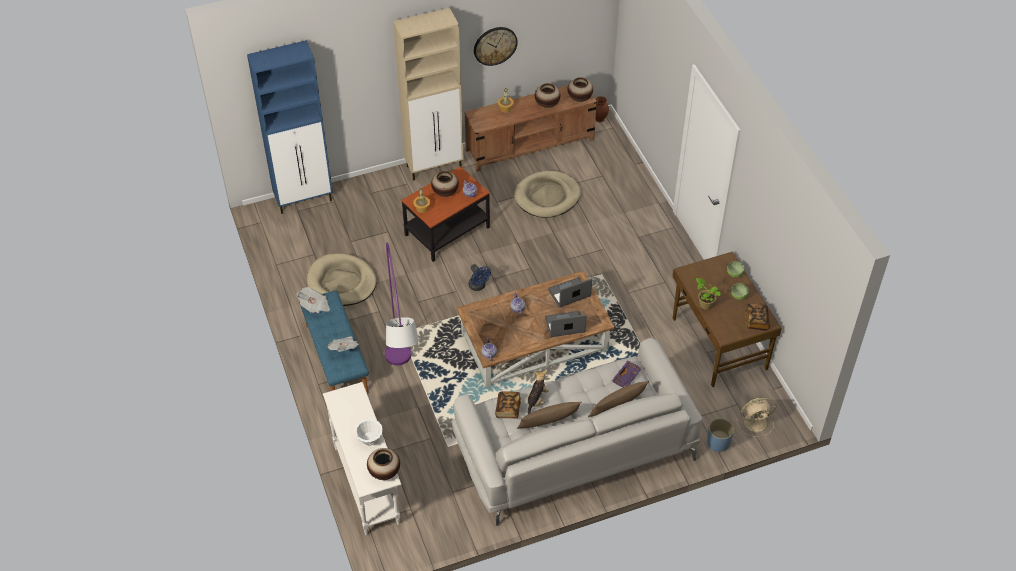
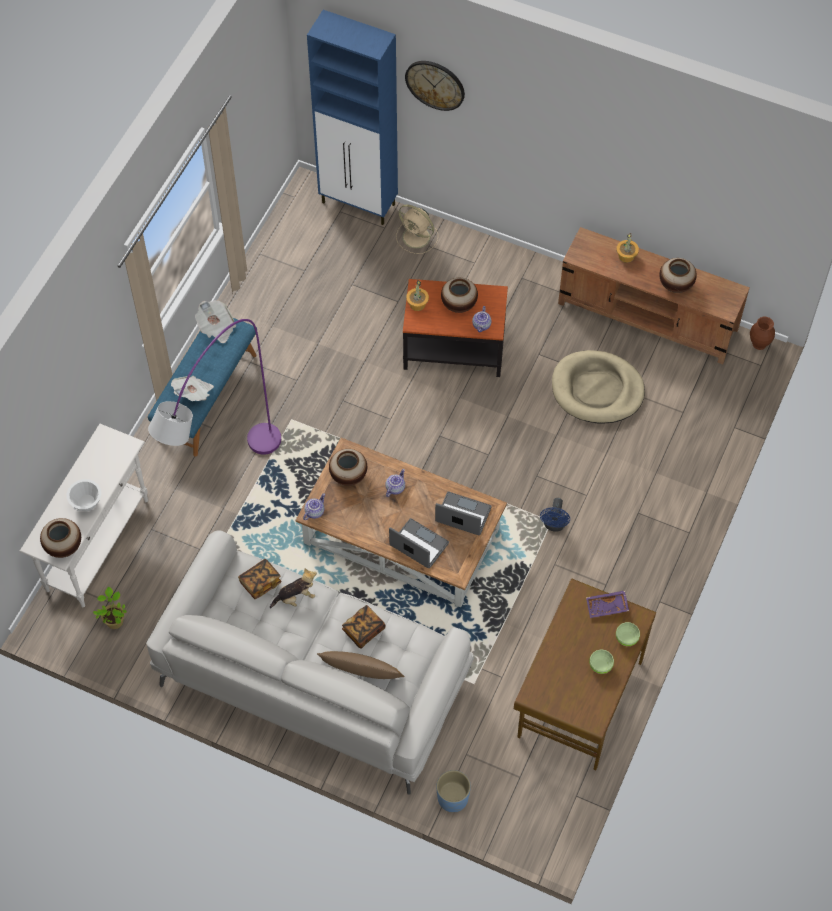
camera: 45 degrees right, 10 degrees up
(341, 282) = (297, 321): beige dog bed -> none
(435, 166) = (522, 265): beige cabinet -> none
(478, 286) = (416, 432): blue fan -> blue fan (554, 525)
(495, 45) = (637, 176): wall clock -> wall clock (435, 84)
(549, 424) = (280, 631): brown pillow -> none
(579, 98) = (719, 305): vase -> vase (348, 476)
(626, 377) = (405, 651): purple tray -> purple tray (607, 607)
(704, 304) = (554, 644): potted plant -> potted plant (114, 620)
(756, 321) = (584, 708): book -> book (363, 630)
(756, 422) = (516, 813): beige fan -> beige fan (417, 237)

